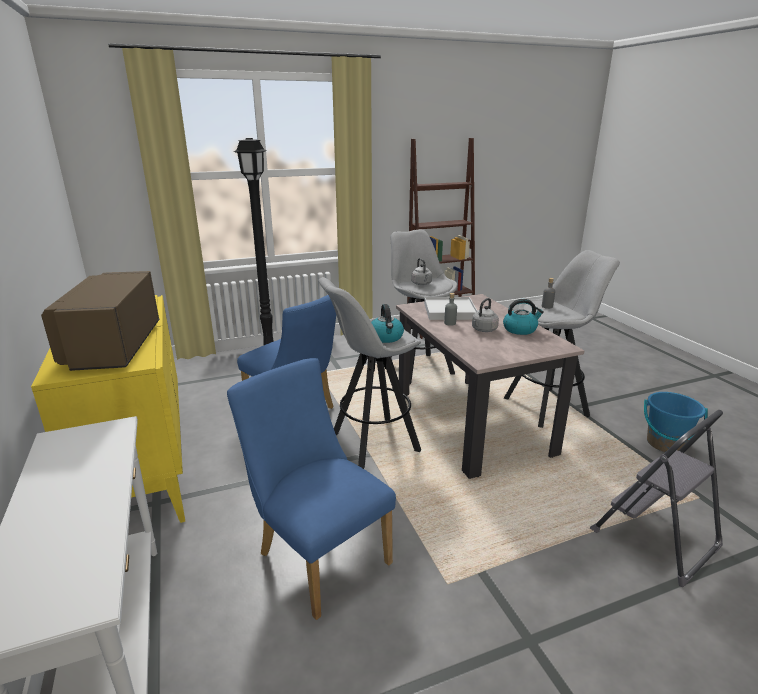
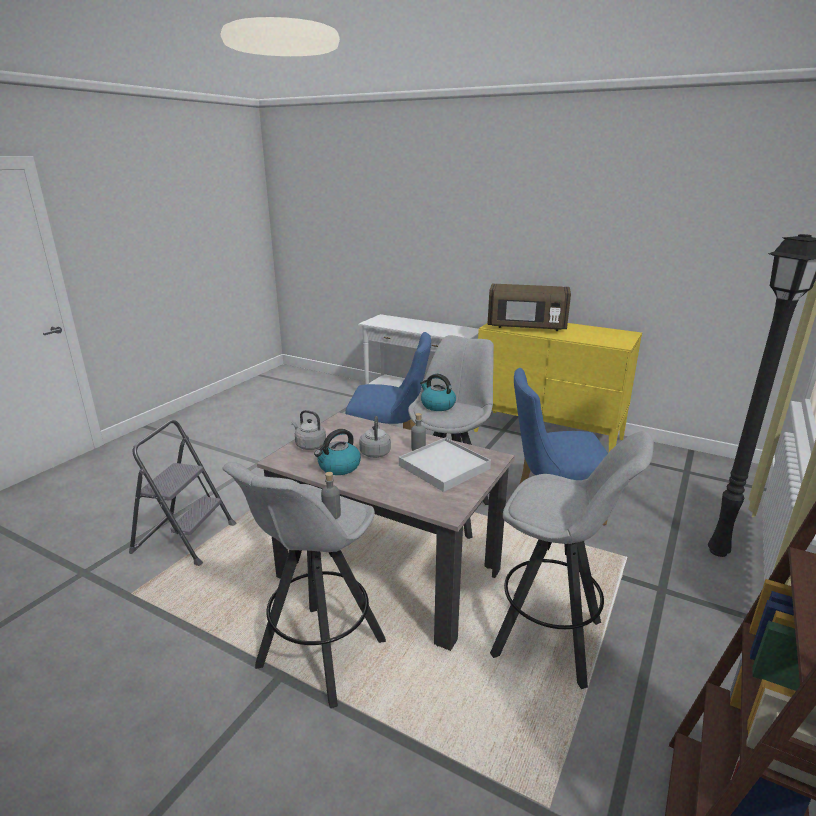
camera: 140 degrees right, 0 degrees up
(113, 347) = (526, 327): brown microwave -> brown microwave turned 150 degrees clockwise
(422, 284) = (553, 498): grey kettle -> grey kettle (309, 445)
(665, 444) = (148, 661): blue bucket -> none

